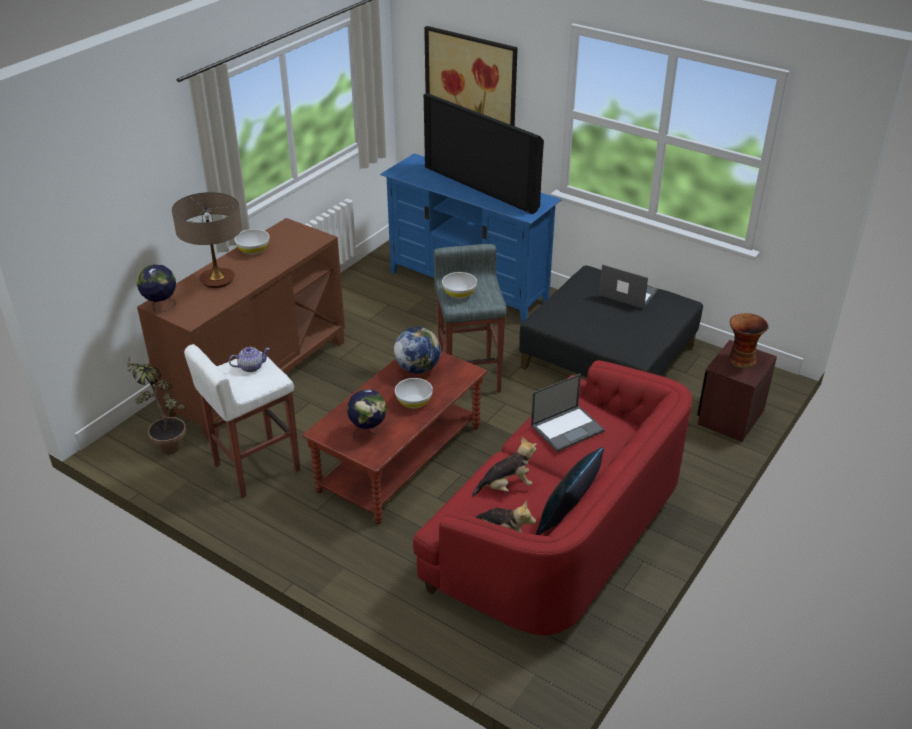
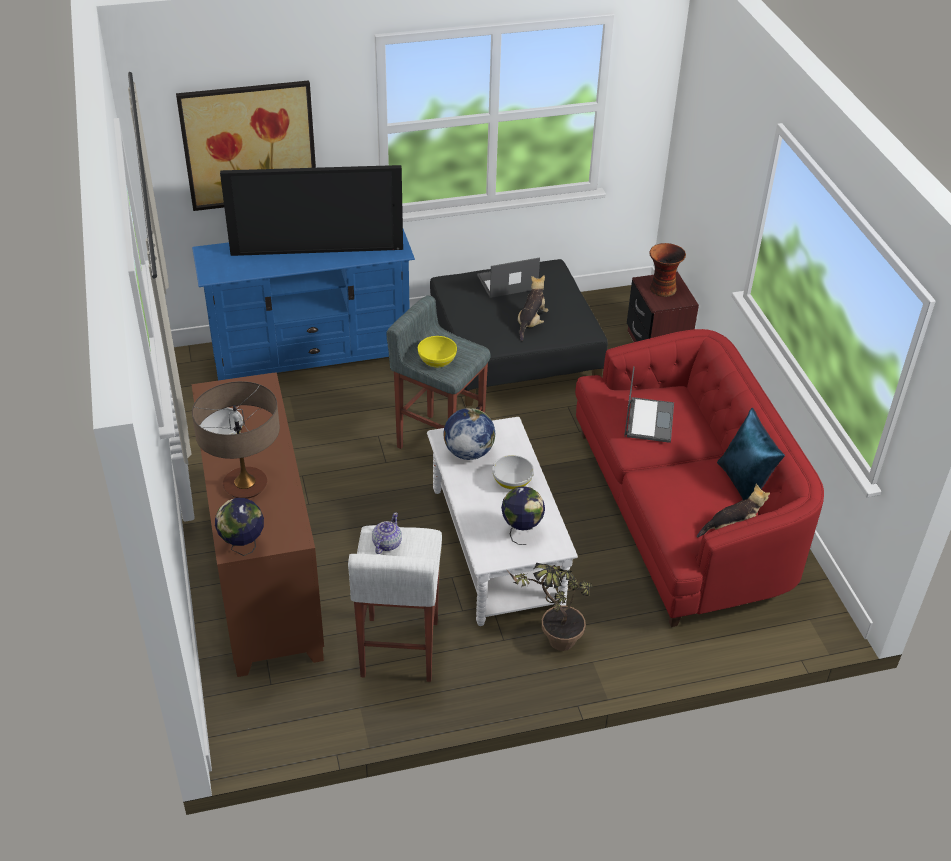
camera: 50 degrees left, 5 degrees up
(166, 443) = (282, 696): potted plant -> potted plant (551, 641)
(400, 458) = (496, 548): brown coffee table -> white coffee table
(459, 293) = (437, 360): white bowl -> yellow bowl
(506, 486) = (681, 493): plush toy -> plush toy (531, 323)

